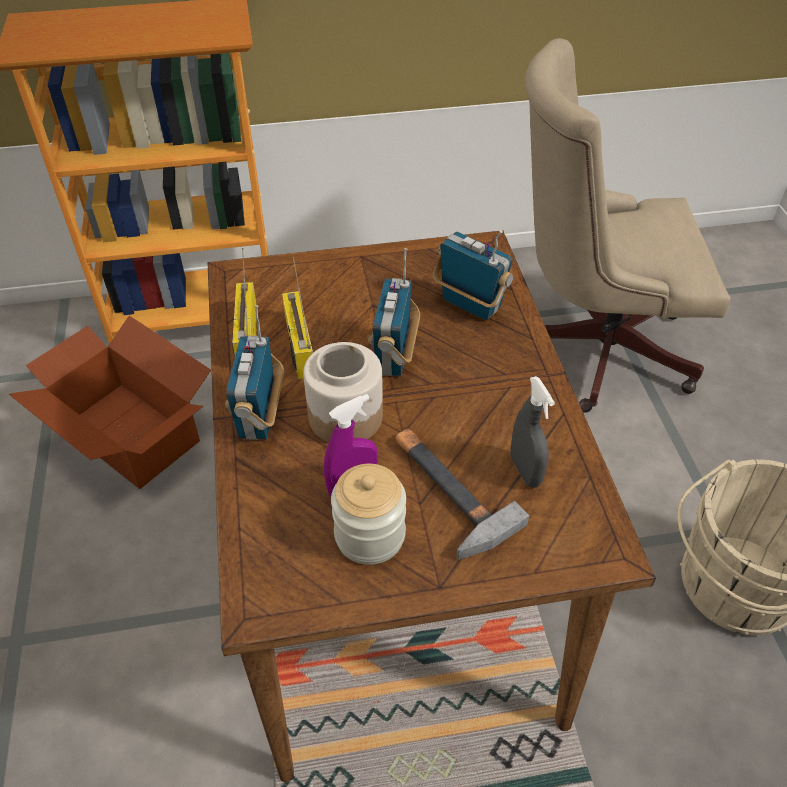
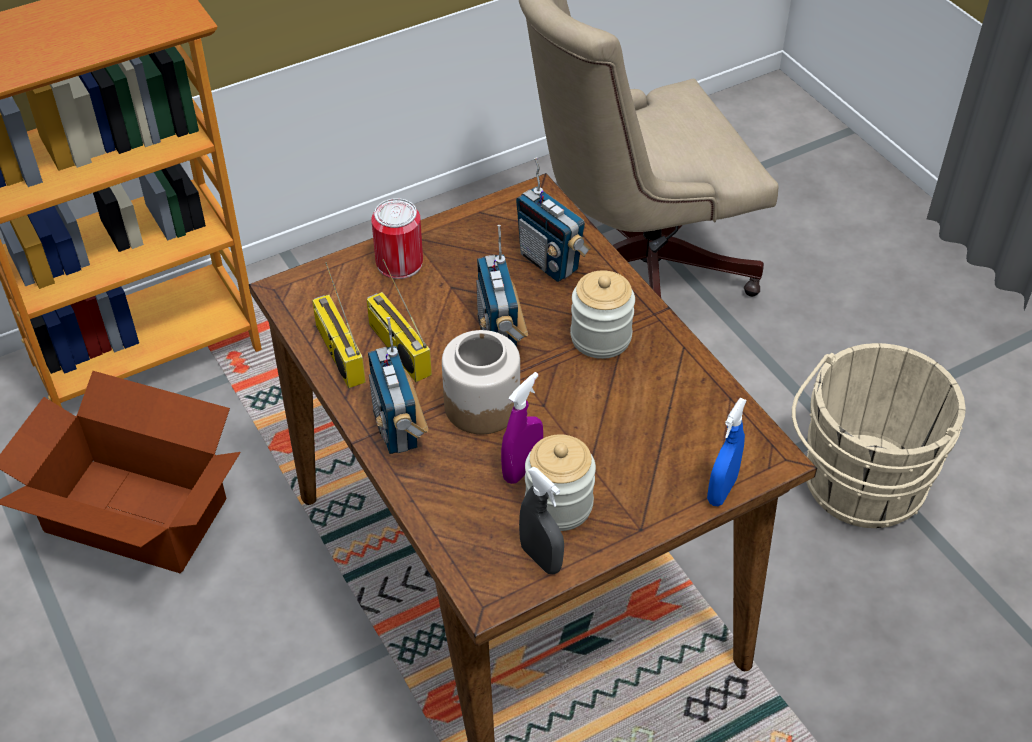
camera: 20 degrees left, 0 degrees up
(338, 274) = (399, 263): none -> can
(445, 491) = (607, 447): hammer -> none
(470, 305) = (549, 262): radio -> radio turned 150 degrees counterclockwise
(486, 383) = (600, 337): none -> jar
(525, 471) = (671, 409): grey spray bottle -> grey spray bottle (541, 558)
(542, 571) = (722, 490): none -> blue spray bottle

